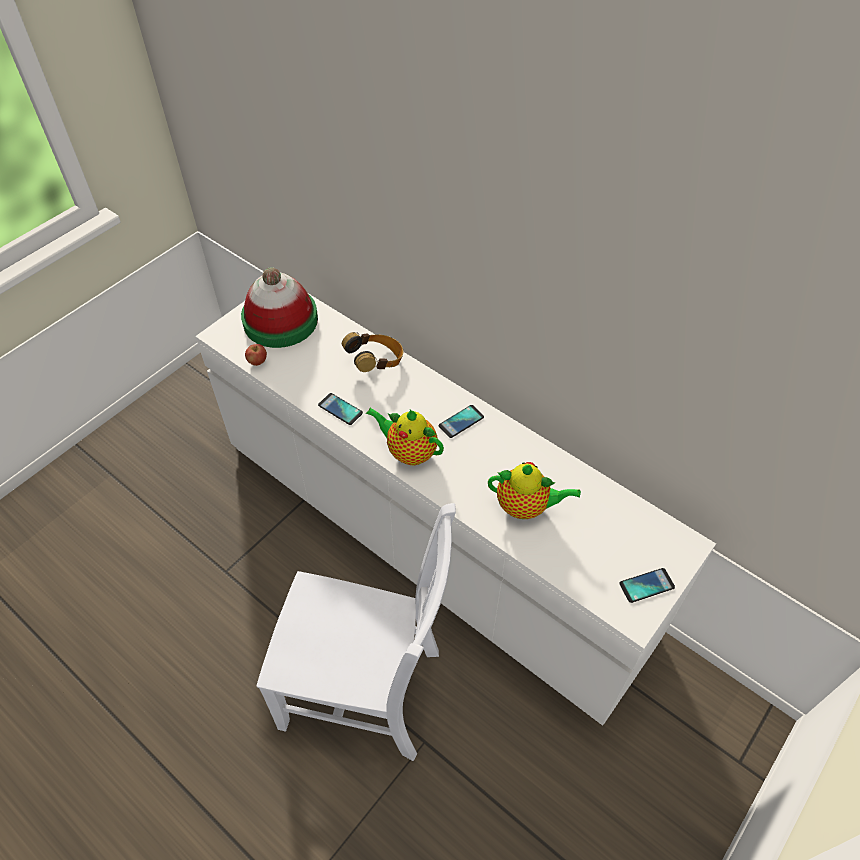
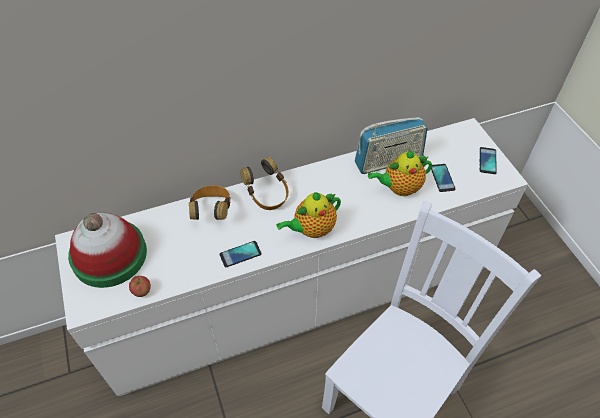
camera: 60 degrees left, 0 degrees up
(427, 395) = (267, 195): none -> headphones
(461, 422) = (306, 188): phone -> phone (442, 178)
(525, 507) = (399, 188): teapot -> teapot turned 150 degrees counterclockwise
(559, 479) = (388, 161): none -> radio

